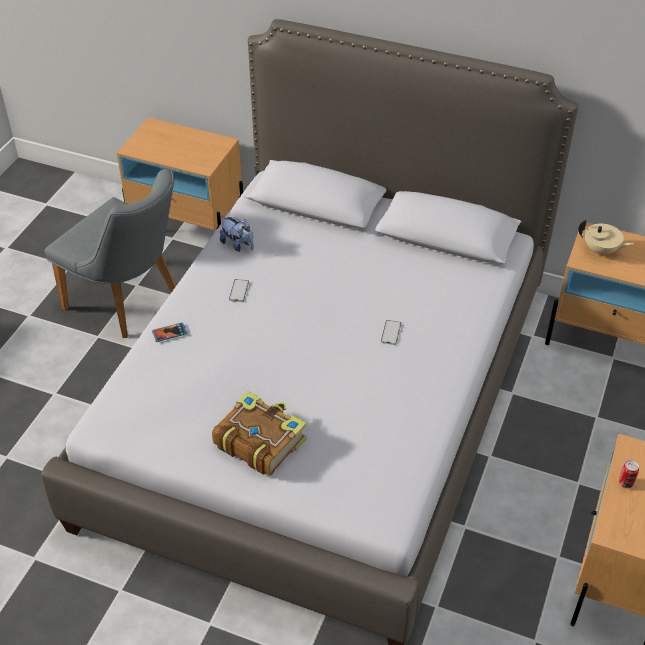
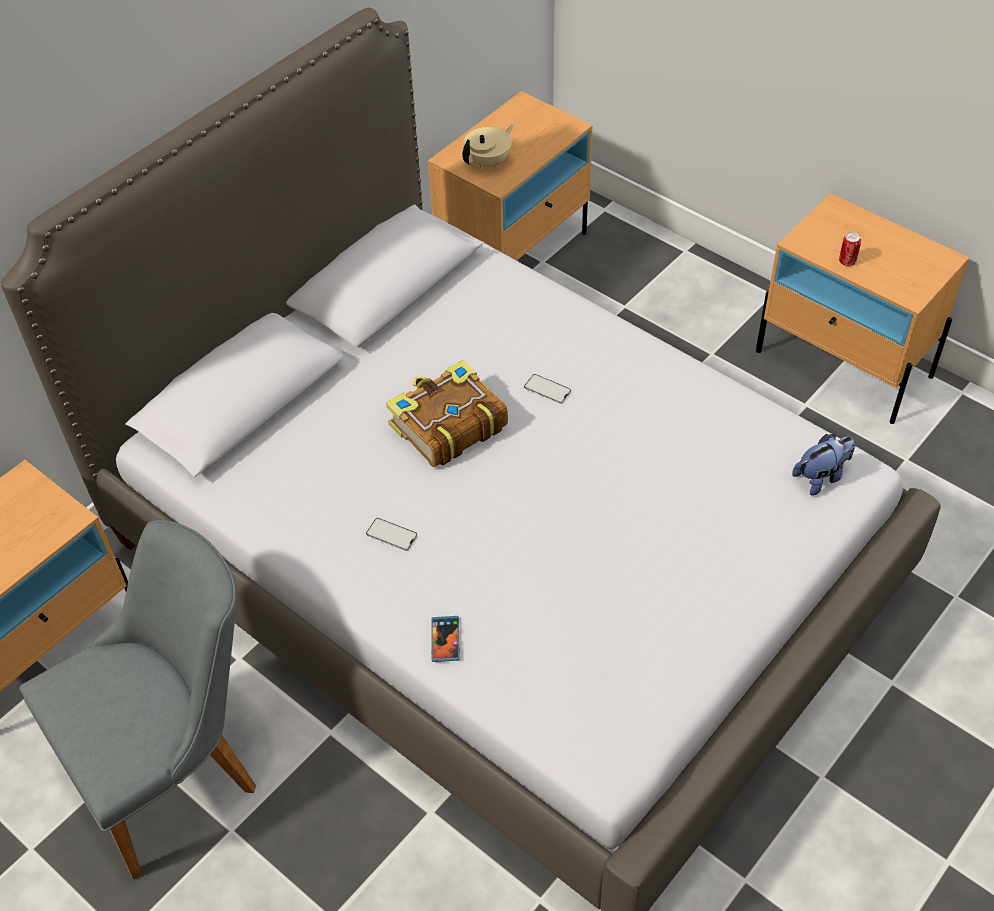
camera: 70 degrees left, 5 degrees up
(238, 245) = (288, 514): plush toy -> plush toy (821, 477)
(259, 441) = (694, 573): book -> book (446, 426)

